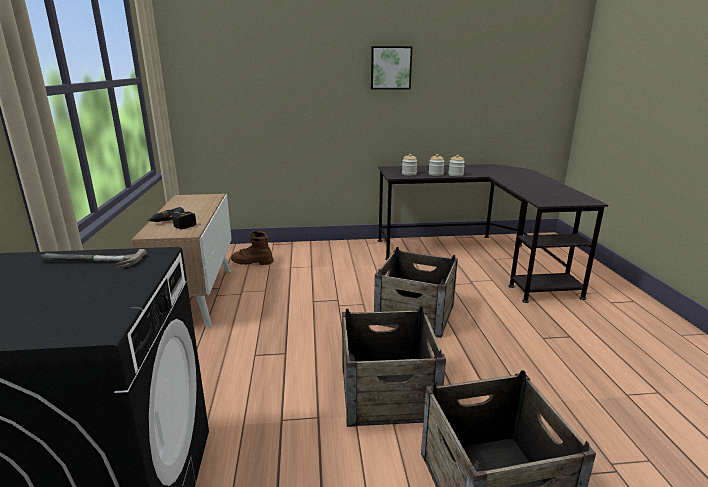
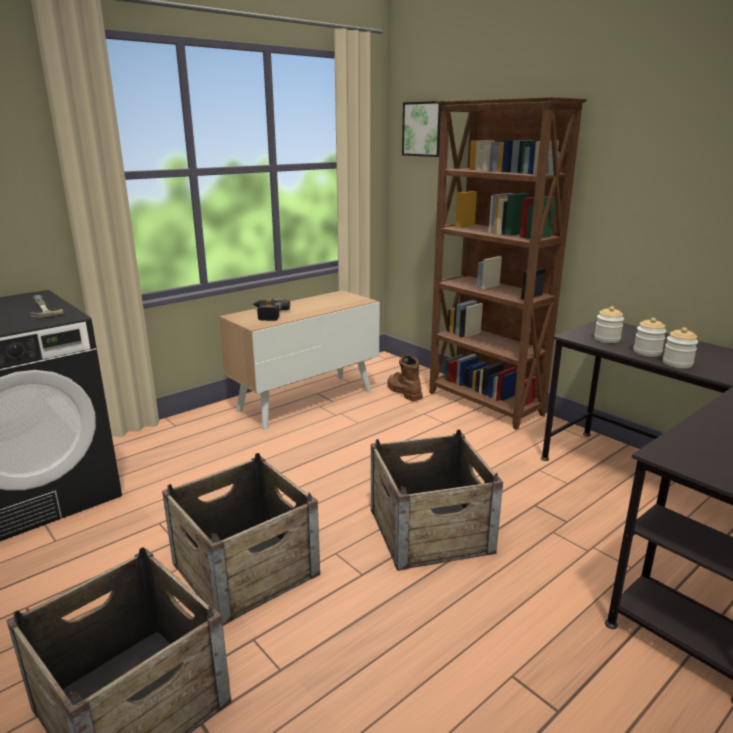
camera: 55 degrees right, 0 degrees up
(310, 248) = (484, 404): none -> brown bookcase
(390, 68) = (647, 161): picture -> picture (424, 129)

